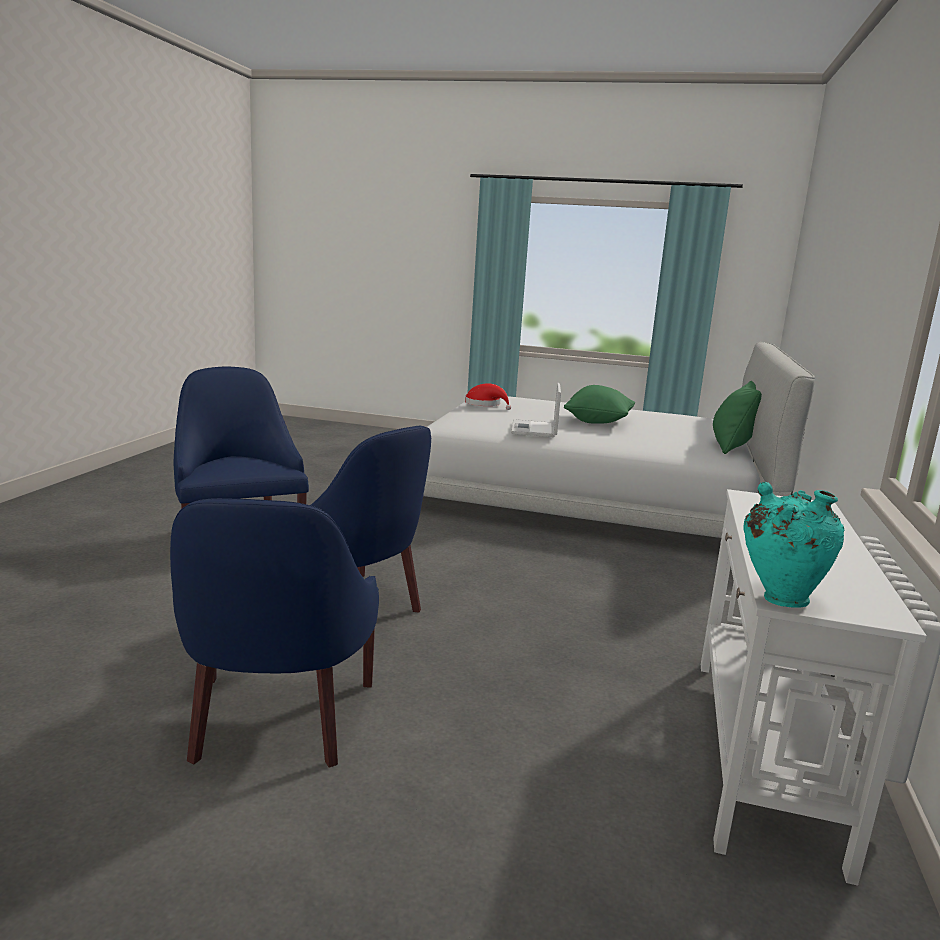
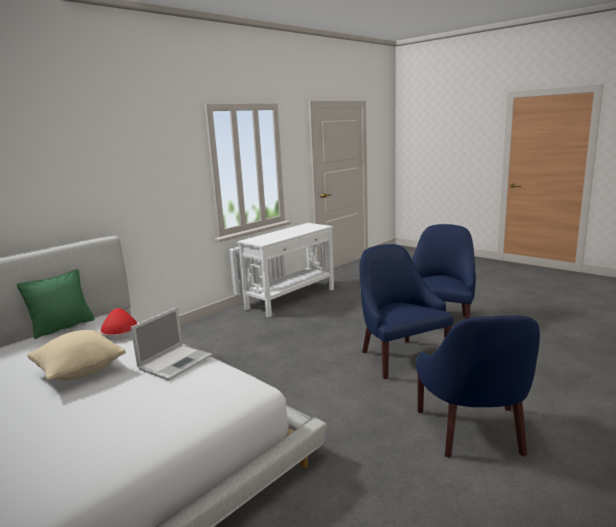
camera: 150 degrees left, 0 degrees up
(485, 404) = (113, 444): red hat -> red hat (120, 332)
(598, 422) = (80, 371): green pillow -> beige pillow
(780, 598) = (323, 226): turquoise vase -> none

